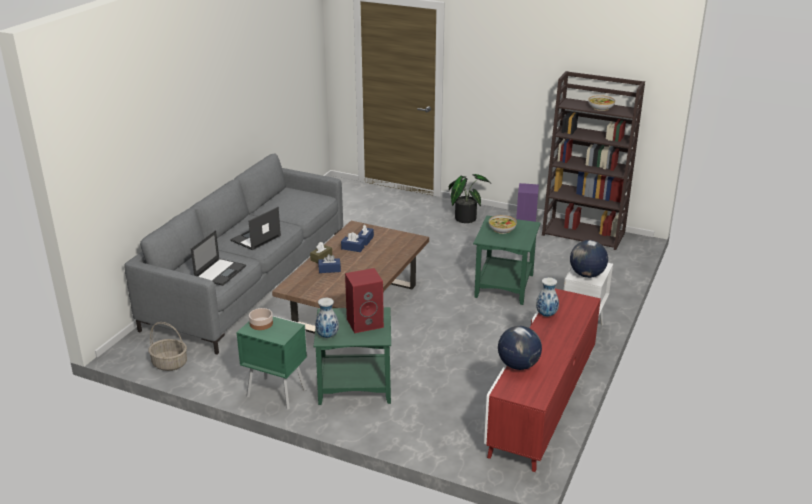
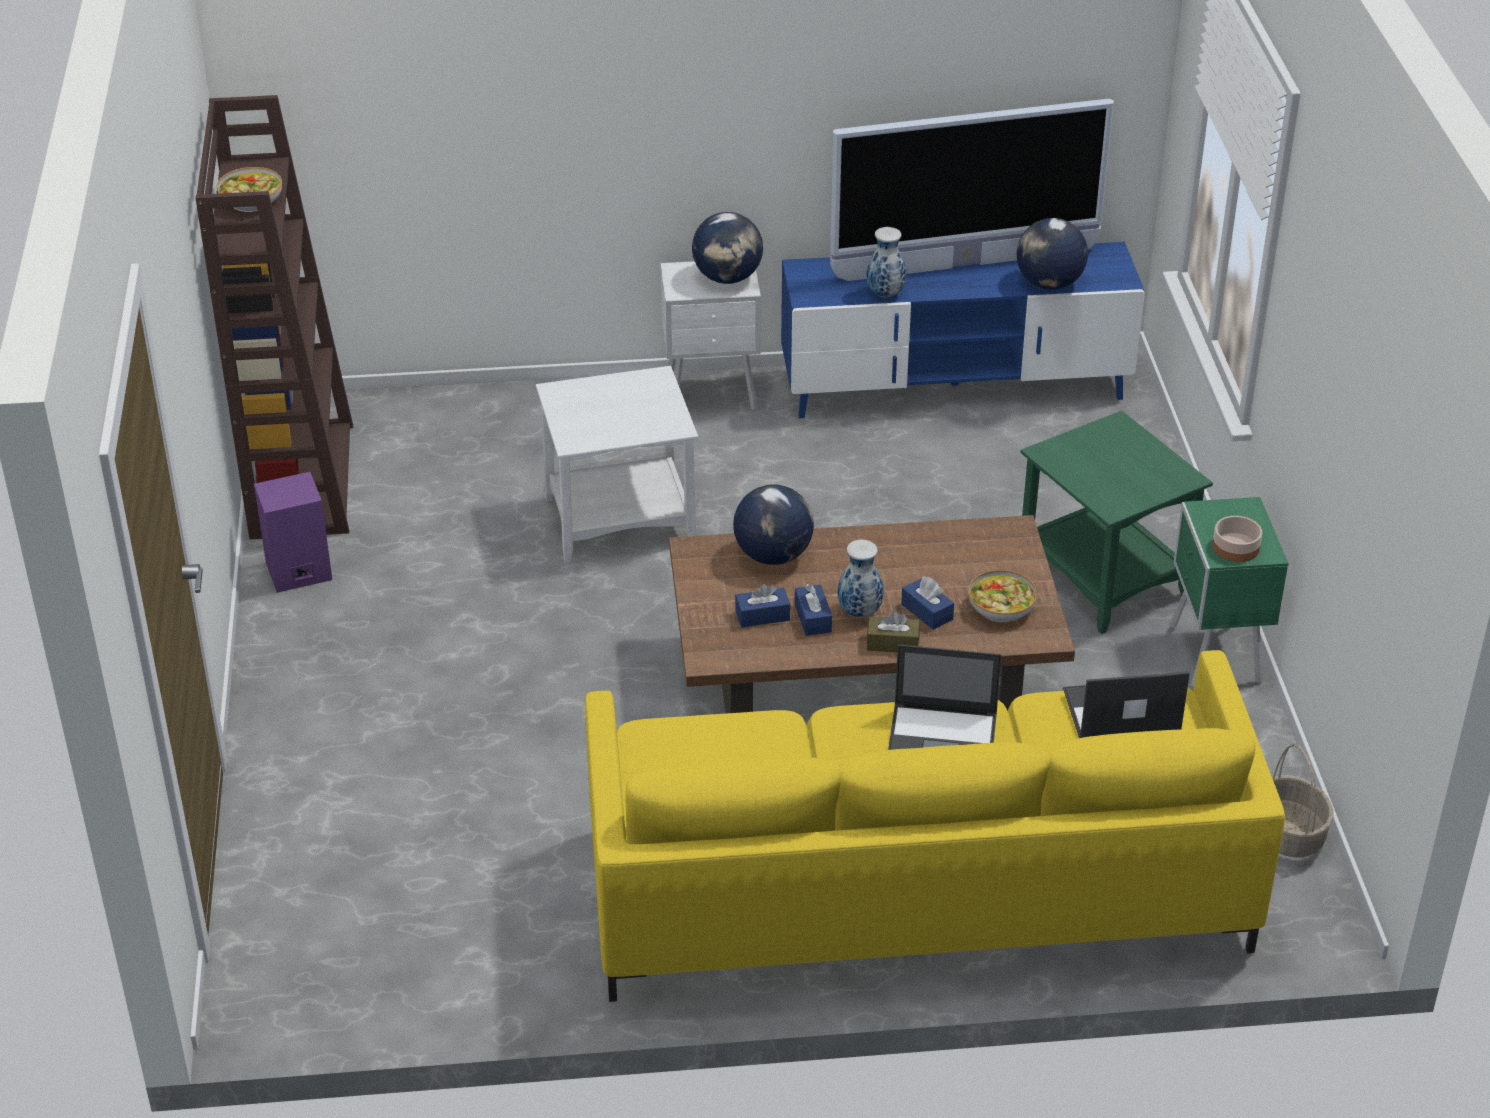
camera: 120 degrees left, 10 degrees up
(249, 281) = (916, 888): grey sofa -> yellow sofa
(327, 335) = (1172, 478): vase -> vase (858, 612)
(365, 322) = (1094, 456): red speaker -> none
(396, 251) = (773, 555): none -> globe
(465, 217) = (328, 671): potted plant -> none
(502, 229) = (609, 418): bowl -> bowl (1001, 607)
(503, 286) = (620, 521): green side table -> white side table
(541, 405) = (955, 385): red tv stand -> blue tv stand
(557, 346) = (965, 265): none -> television

